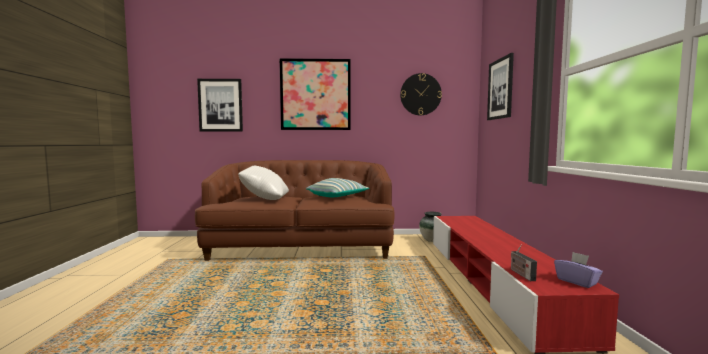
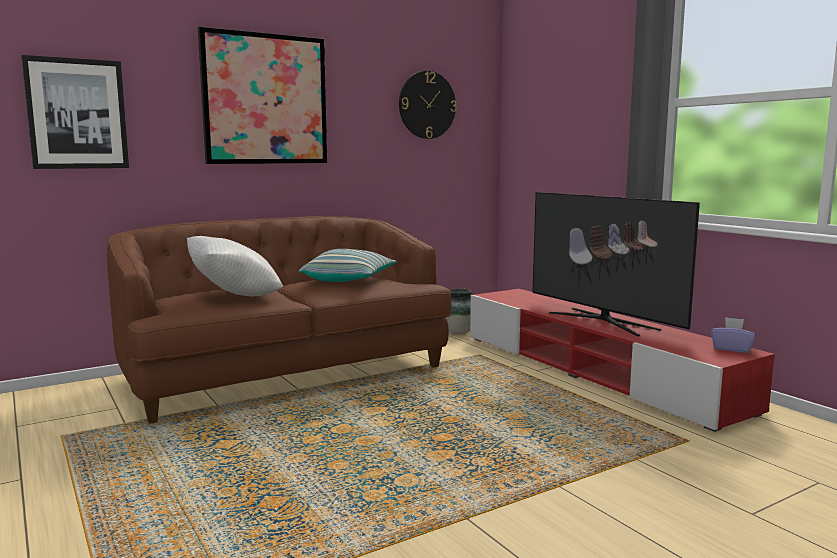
camera: 30 degrees left, 5 degrees up
(496, 243) = (602, 321): none -> television
(500, 89) = (551, 106): picture -> none
(521, 274) = (679, 350): radio -> none

